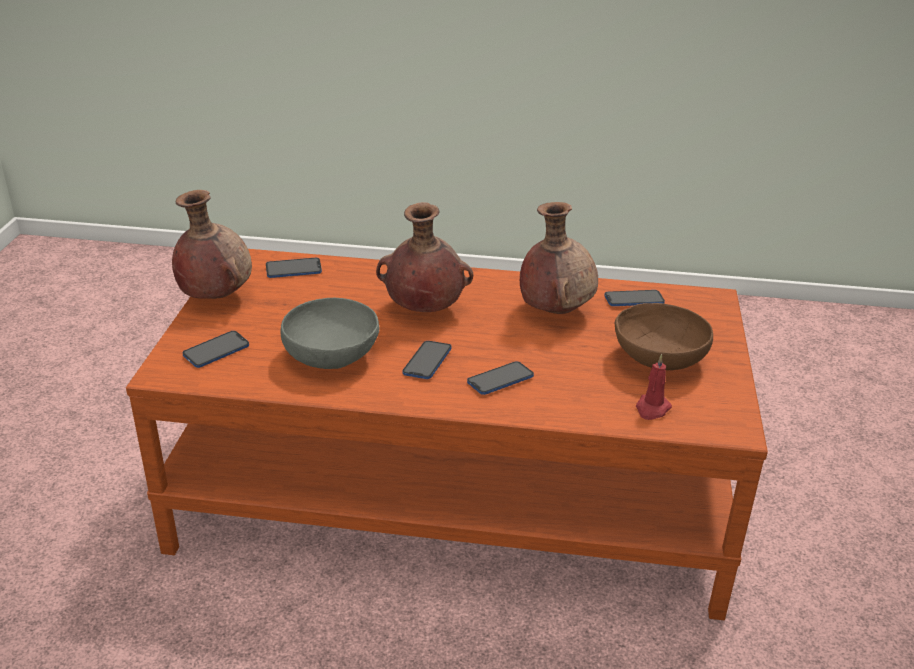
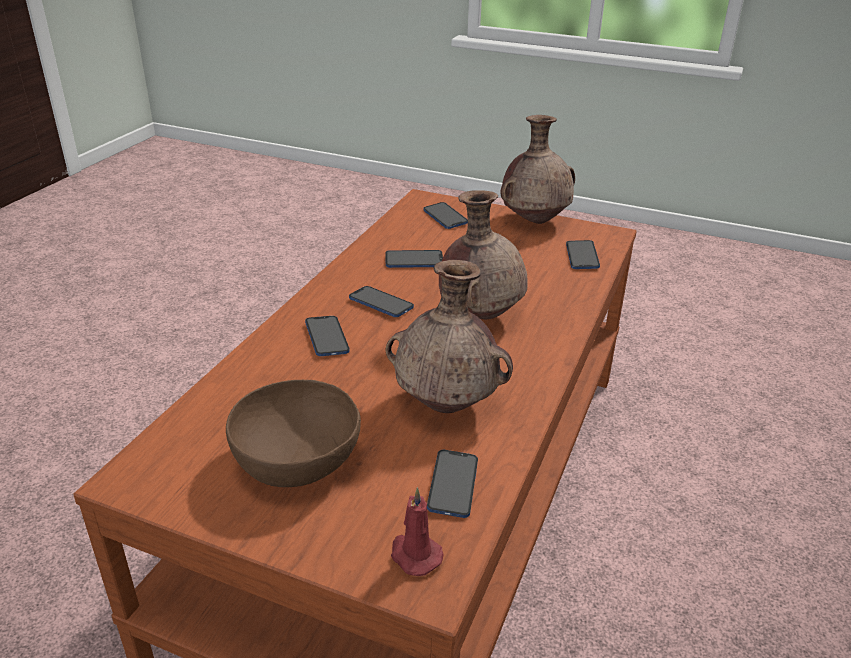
camera: 105 degrees right, 0 degrees up
(332, 356) = (414, 260): grey bowl -> phone
(652, 409) = (210, 424): red candle -> red candle (414, 555)

